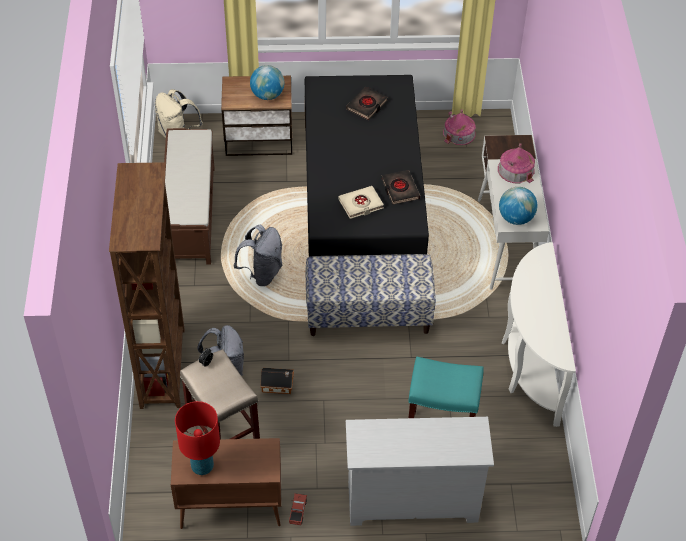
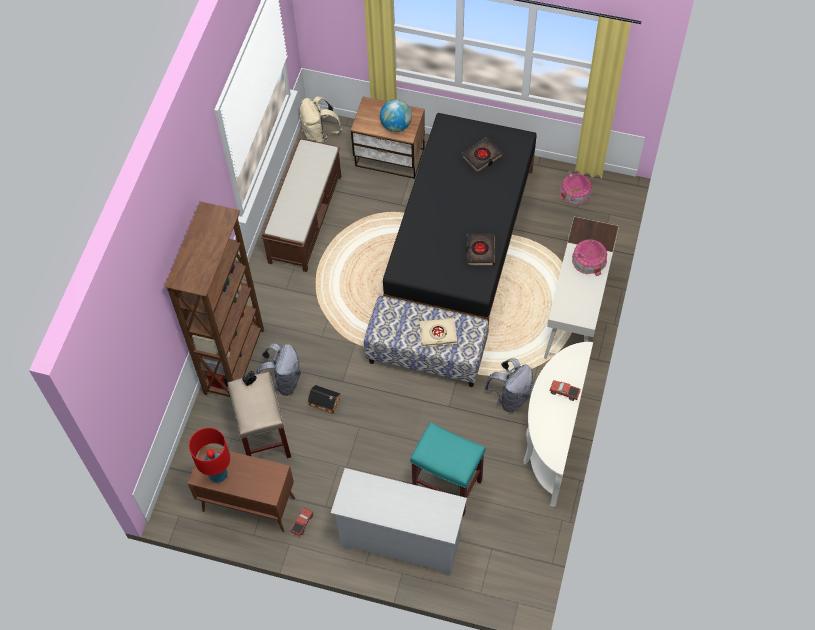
camera: 20 degrees right, 10 degrees up
(262, 273) = (348, 292): grey backpack -> grey backpack (510, 397)
(361, 204) = (439, 258): beige book -> beige book (438, 334)
(515, 218) = (569, 309): globe -> none
(544, 294) = (564, 392): none -> toy truck

